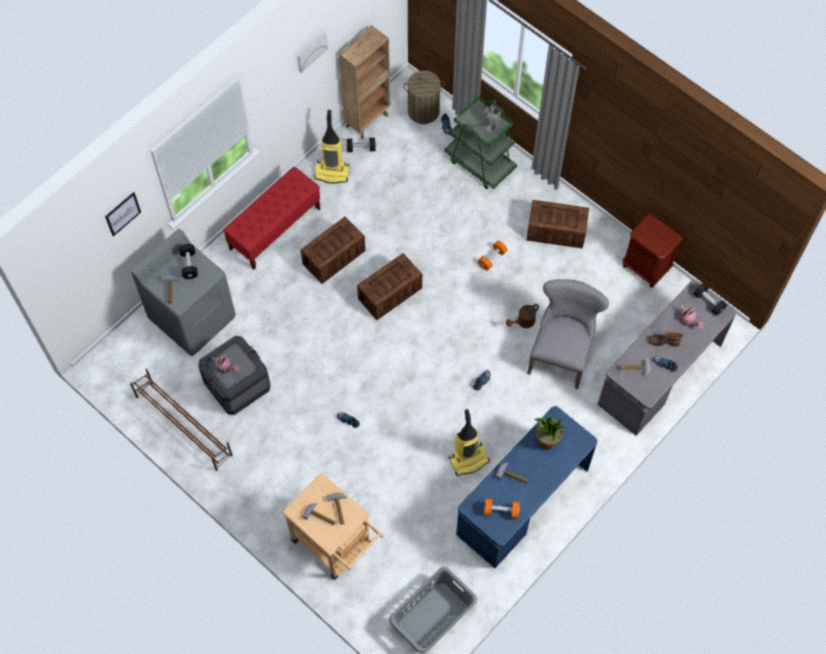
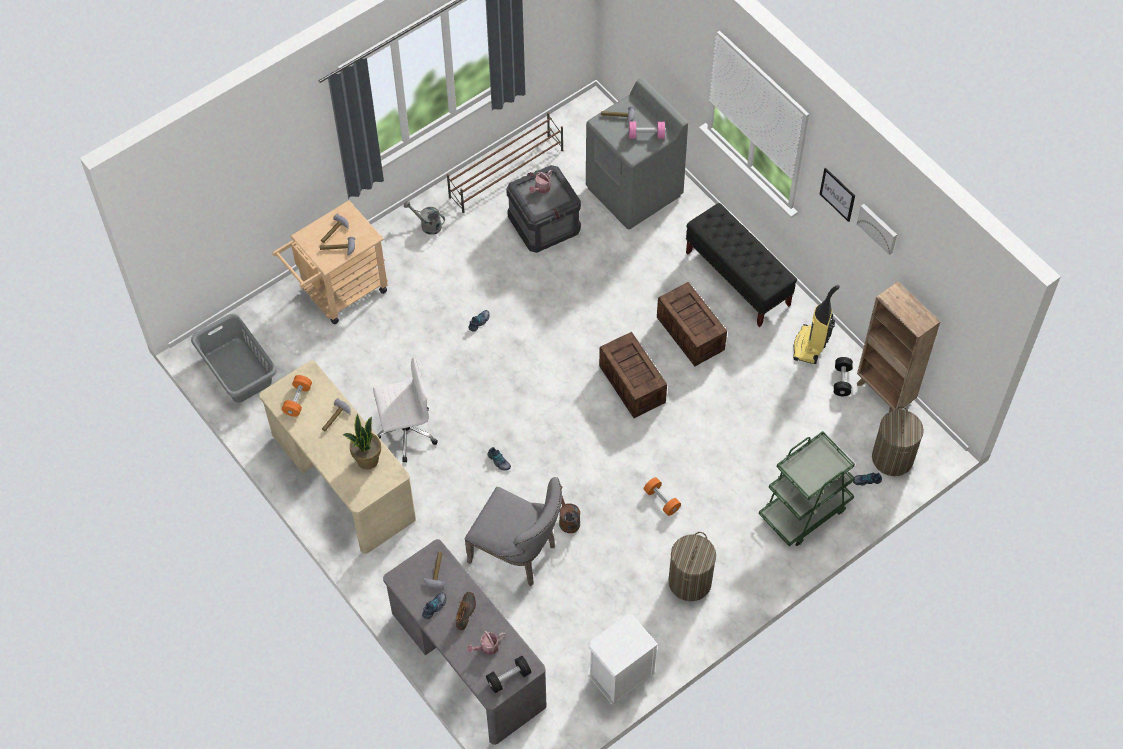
camera: 100 degrees right, 5 degrees down
(122, 214) = (677, 38): picture -> picture (837, 194)
(189, 265) = (646, 135): black dumbbell -> pink dumbbell
(275, 229) = (738, 279): red bench -> black bench
(469, 459) = (405, 432): vacuum cleaner -> white office chair
(491, 125) = (809, 474): grey watering can -> grey watering can (427, 225)
(523, 501) = (342, 478): blue desk -> beige desk
(557, 231) = (690, 582): crate -> laundry basket
(646, 267) = (619, 677): brown nightstand -> white nightstand

